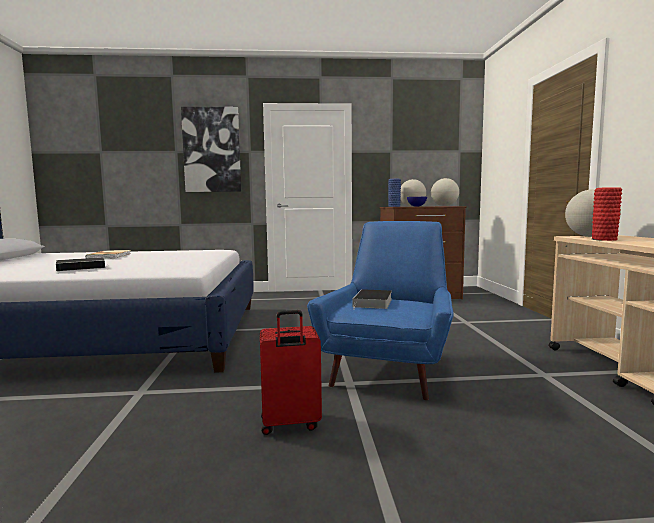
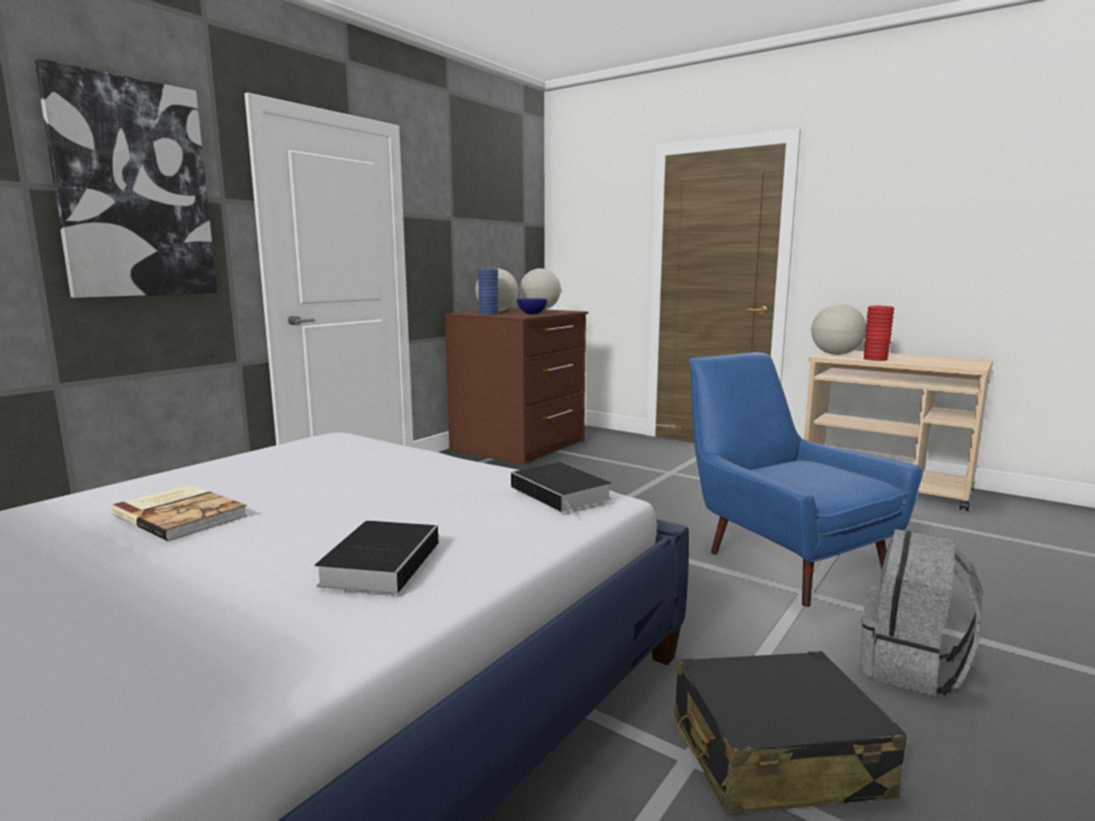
camera: 50 degrees left, 5 degrees up
(156, 407) = (775, 756): none -> black suitcase
(290, 424) = (911, 667): red suitcase -> grey backpack
(373, 303) = (794, 476): book -> book (563, 493)

